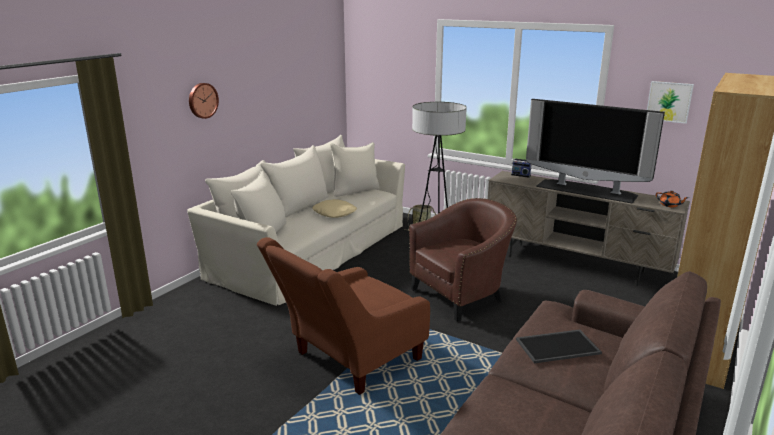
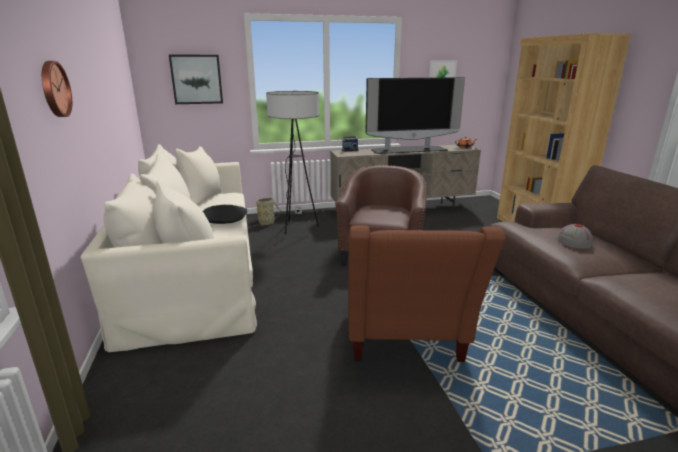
camera: 45 degrees left, 0 degrees up
(334, 213) = (224, 219): beige pillow -> black pillow
(392, 79) = (196, 79): none -> picture
(558, 346) = (573, 242): tray -> grey hat

